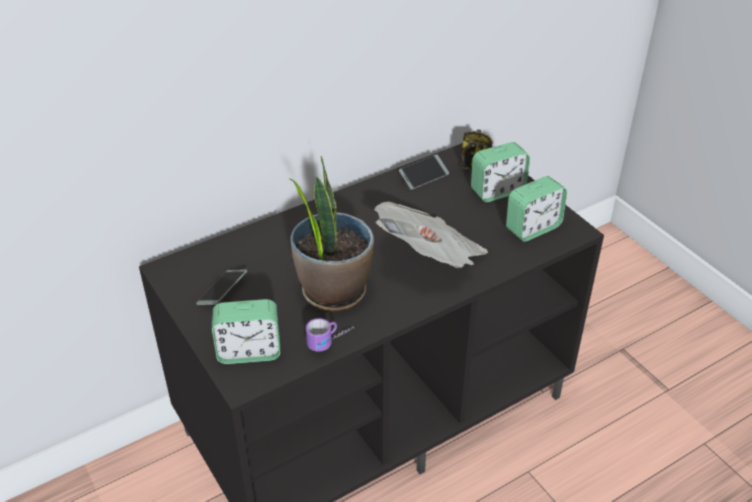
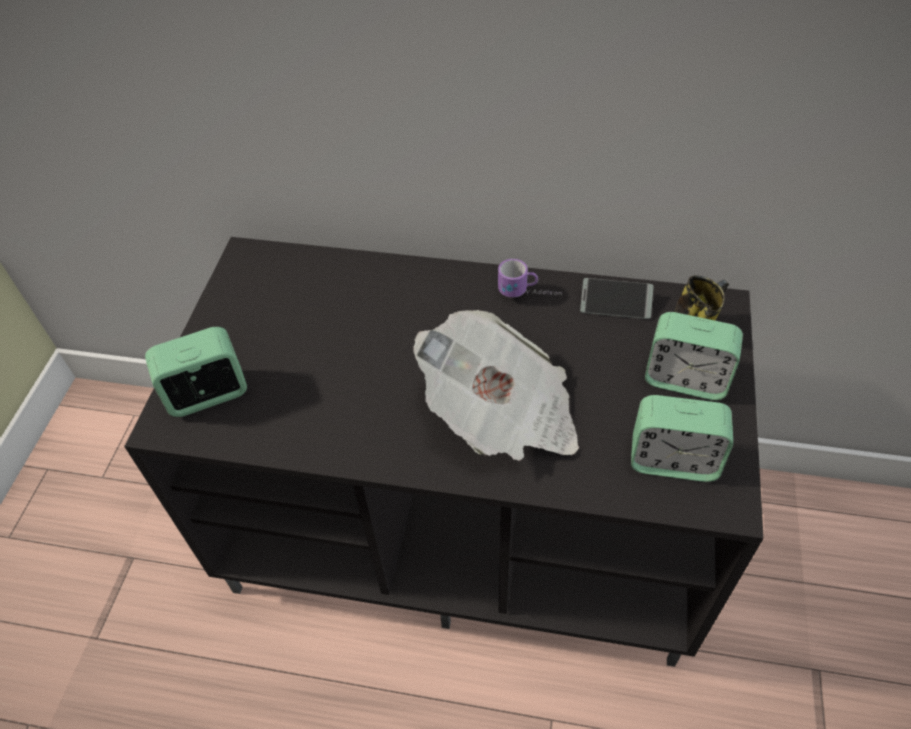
camera: 45 degrees right, 10 degrees up
(222, 291) = (262, 311): phone -> none
(249, 351) = (207, 395): alarm clock -> alarm clock turned 120 degrees clockwise
(331, 341) = (287, 441): mug -> mug (529, 295)
(333, 290) = (357, 382): potted plant -> none

